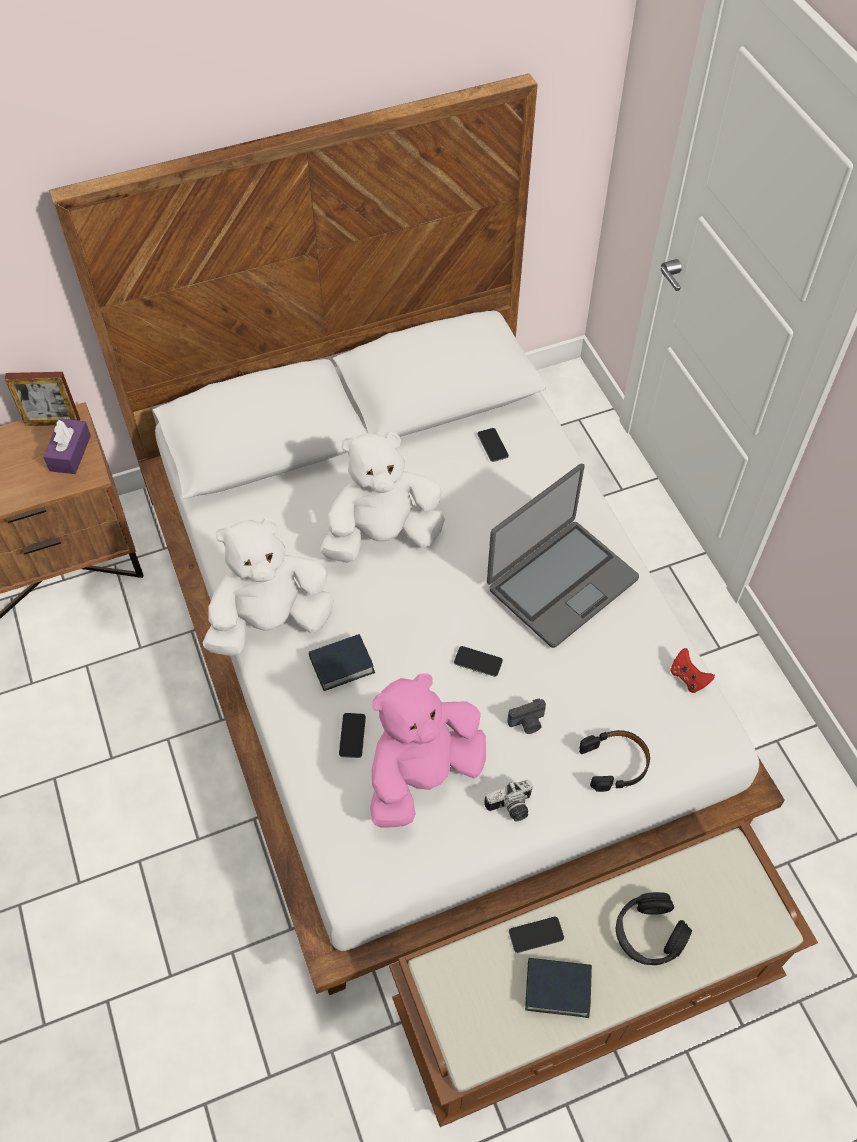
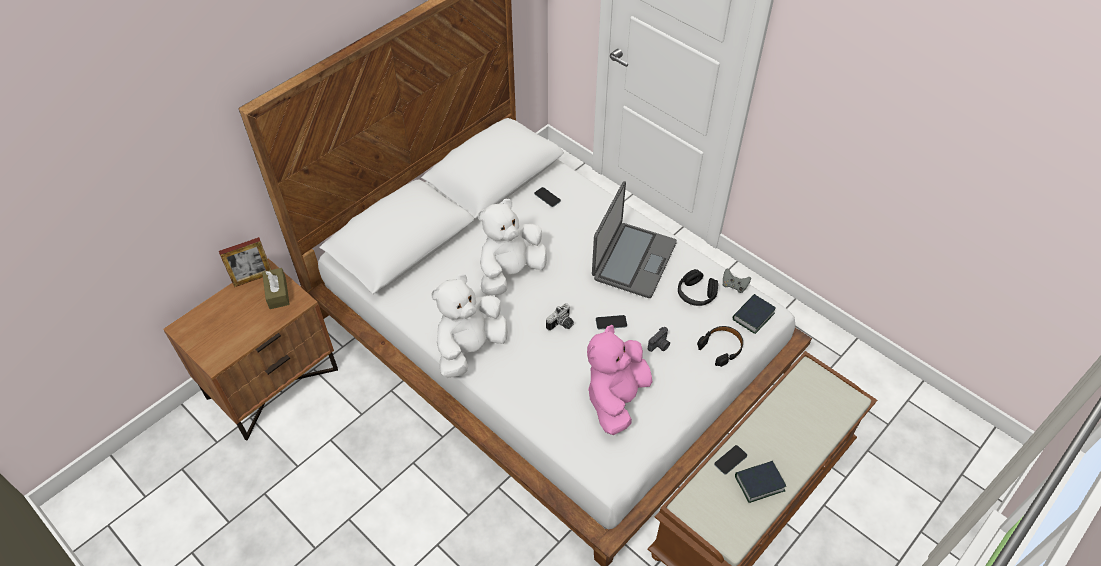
camera: 25 degrees left, 5 degrees down
(70, 453) = (277, 293): purple tissue box -> brown tissue box
(341, 665) = (530, 356): book -> book (753, 316)
(352, 735) = (562, 393): phone -> none
(511, 808) = (678, 396): camera -> camera (562, 324)
(648, 934) = (790, 432): black headphones -> black headphones (696, 294)
(688, 678) = (734, 286): red game controller -> grey game controller

